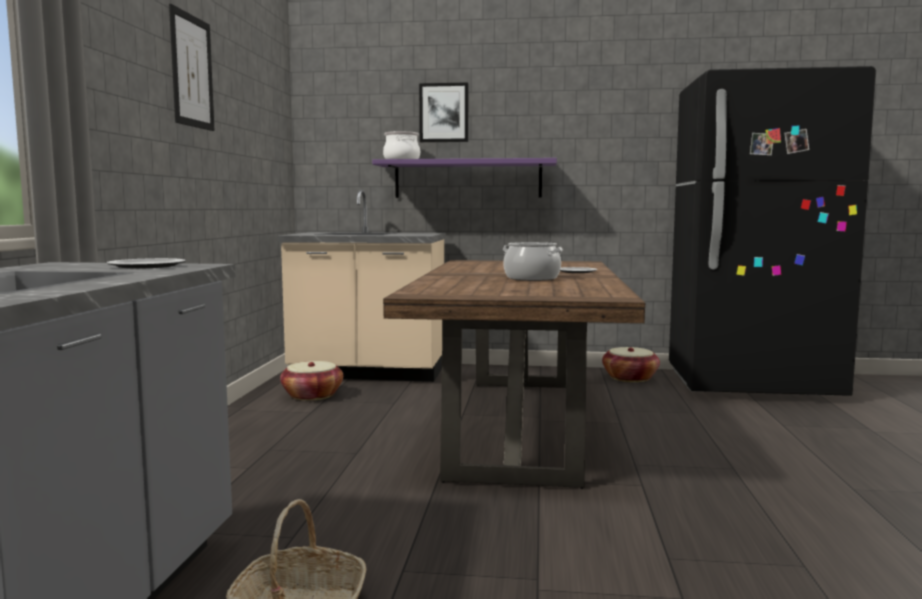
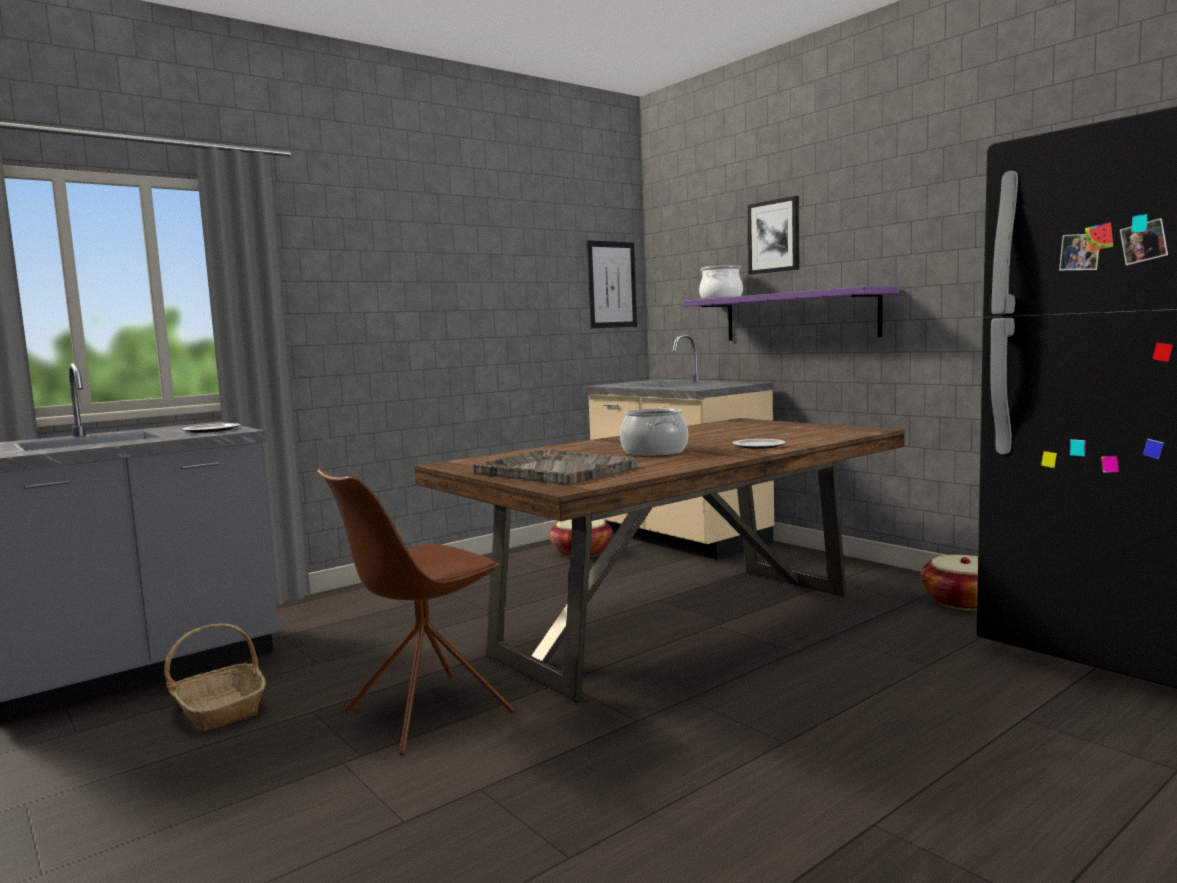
camera: 45 degrees right, 0 degrees up
(192, 71) = (452, 243): picture -> picture (612, 284)
(502, 533) = (425, 713): none -> brown chair
(535, 291) = (554, 470): none -> grey tray

